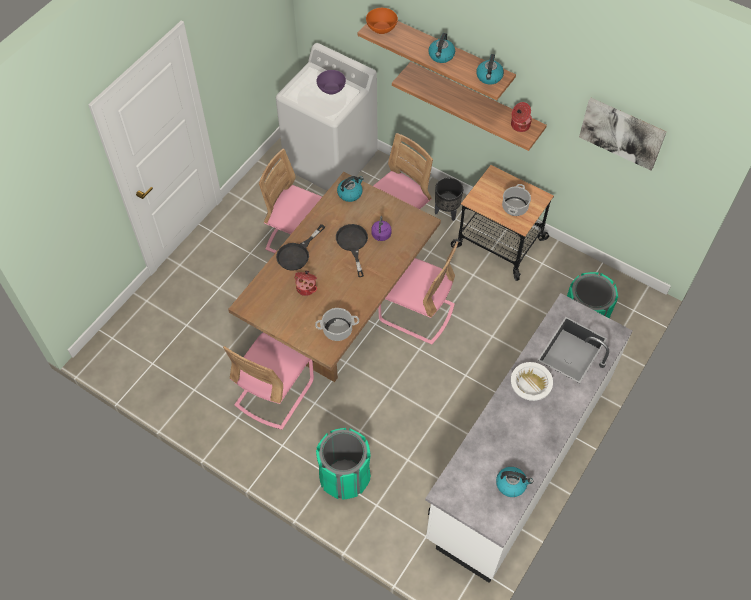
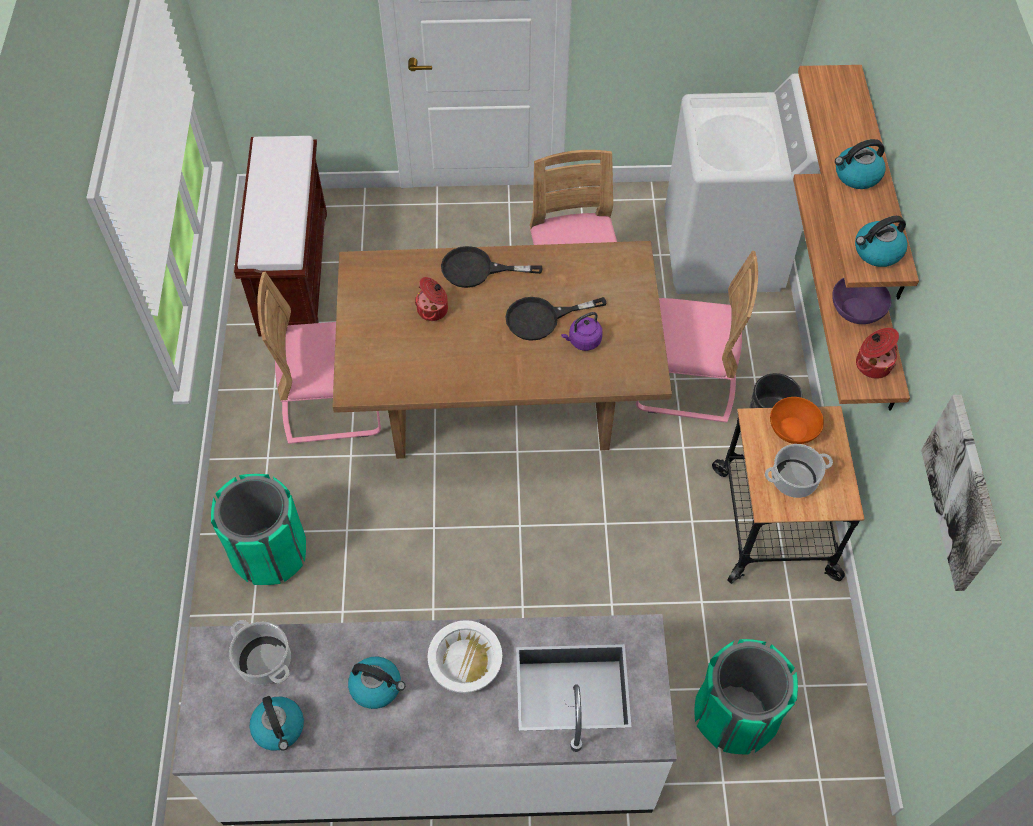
camera: 55 degrees right, 0 degrees up
(162, 363) = (293, 271): none -> brown bench
(331, 88) = (753, 139): purple bowl -> purple bowl (856, 311)
(338, 329) = (395, 380): cooking pot -> cooking pot (265, 661)
(350, 193) = (621, 268): kettle -> kettle (377, 686)
(353, 244) = (542, 318): black frying pan -> black frying pan turned 150 degrees counterclockwise
(381, 28) = (835, 84): orange bowl -> orange bowl (792, 429)
(416, 313) = (572, 489): pink chair -> none

